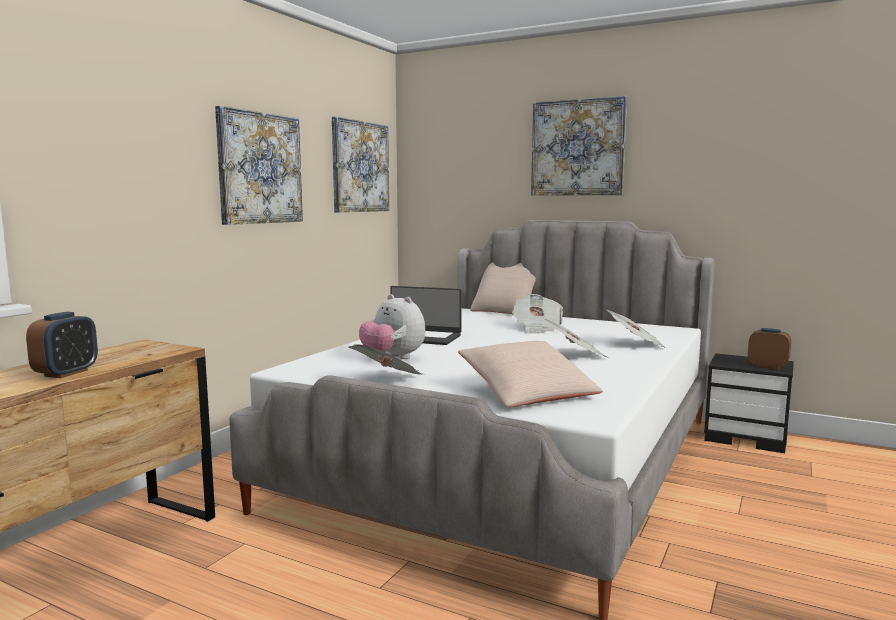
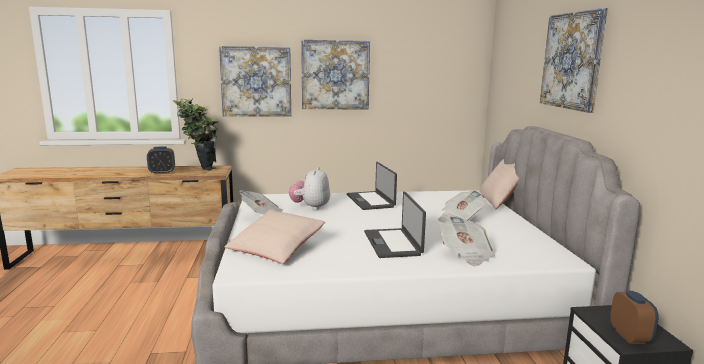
camera: 55 degrees right, 5 degrees up
(108, 353) = (199, 168): none -> potted plant
(360, 167) = (439, 70): picture -> picture (256, 81)
(575, 355) = (393, 243): newspaper -> laptop

